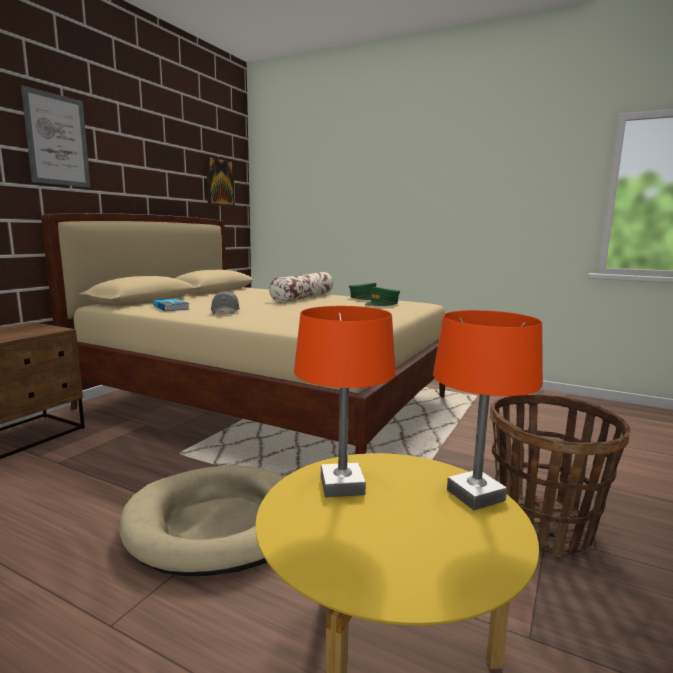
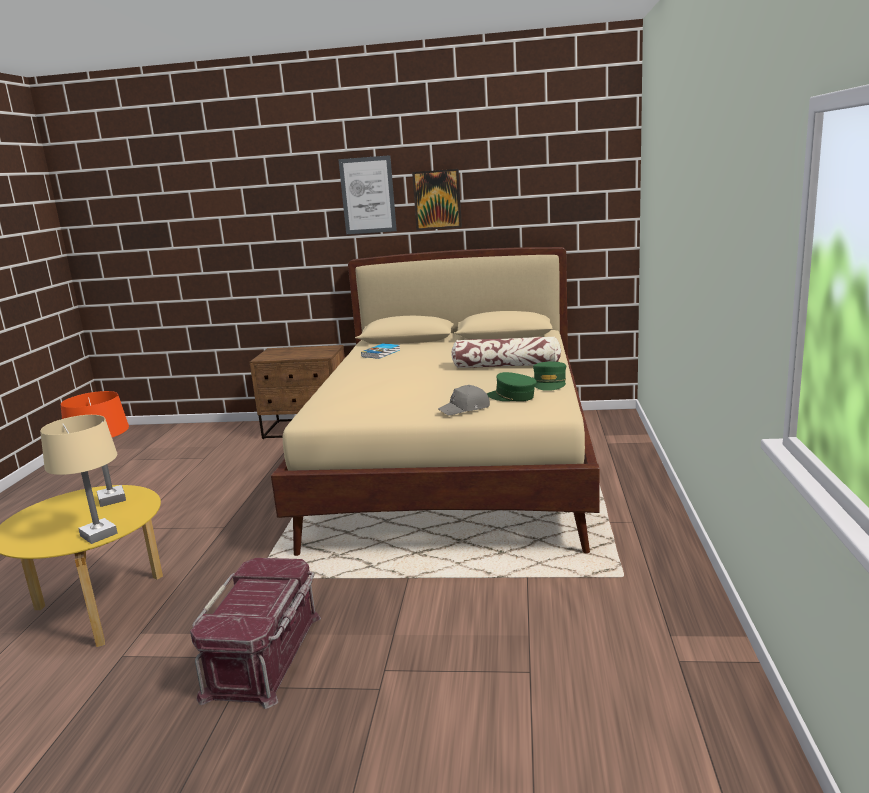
camera: 70 degrees right, 5 degrees up
(219, 182) = (575, 197): picture -> picture (437, 199)
(219, 524) = (226, 522): beige dog bed -> none
(226, 311) = (377, 368): grey cap -> grey cap (465, 409)
(476, 495) = (98, 535): orange table lamp -> beige table lamp
(543, 527) = (265, 655): basket -> red storage box

